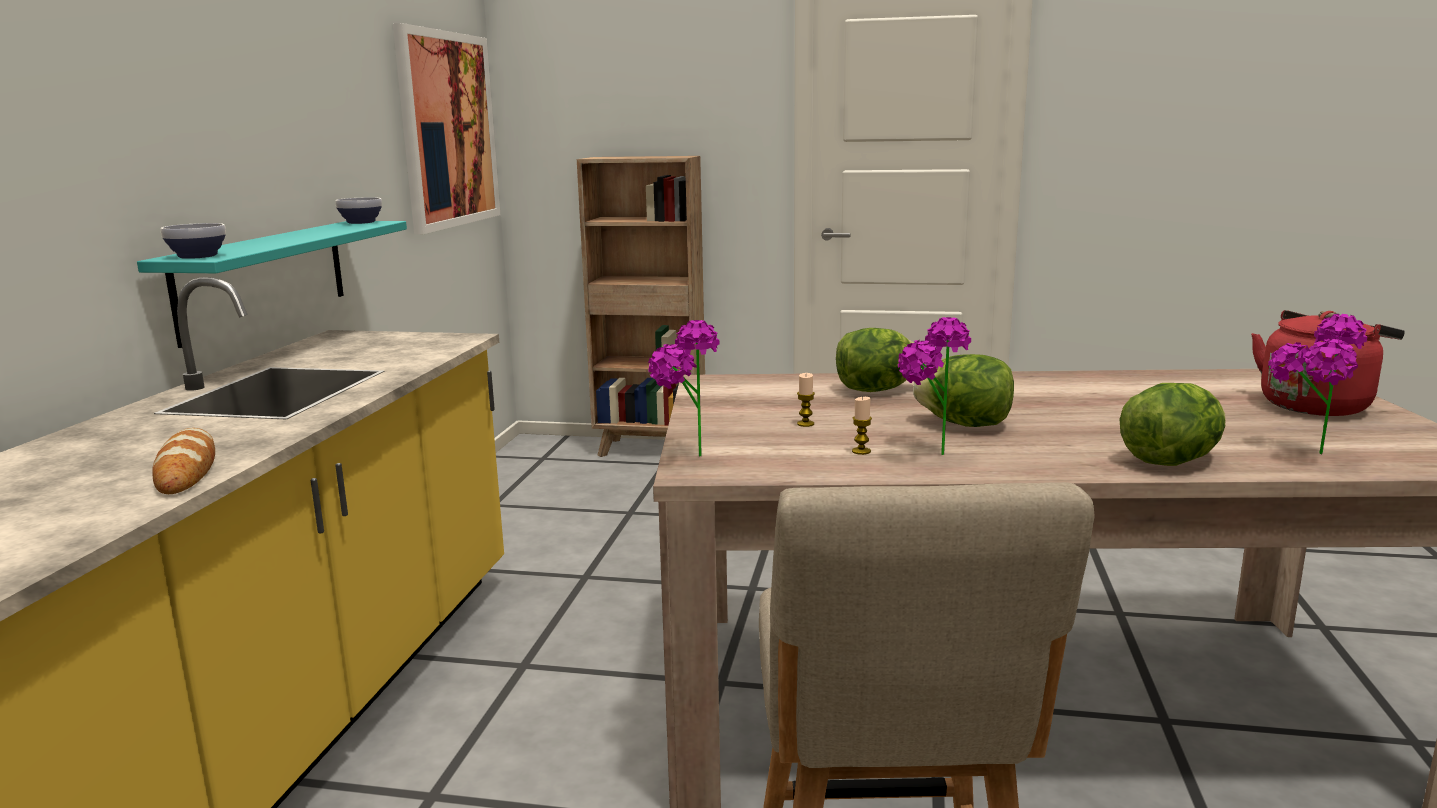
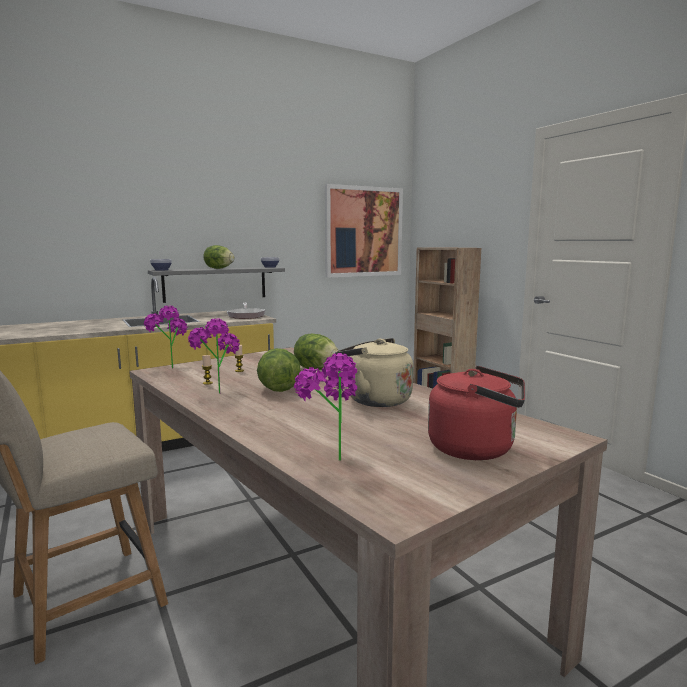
camera: 50 degrees right, 5 degrees down
(186, 469) = (67, 331): bread -> none
(264, 278) = (215, 284): turquoise shelf -> grey shelf
(412, 341) = (246, 316): none -> frying pan
(1087, 398) = (374, 400): none -> beige kettle
(1170, 461) = (266, 429): lettuce -> lettuce (219, 268)

